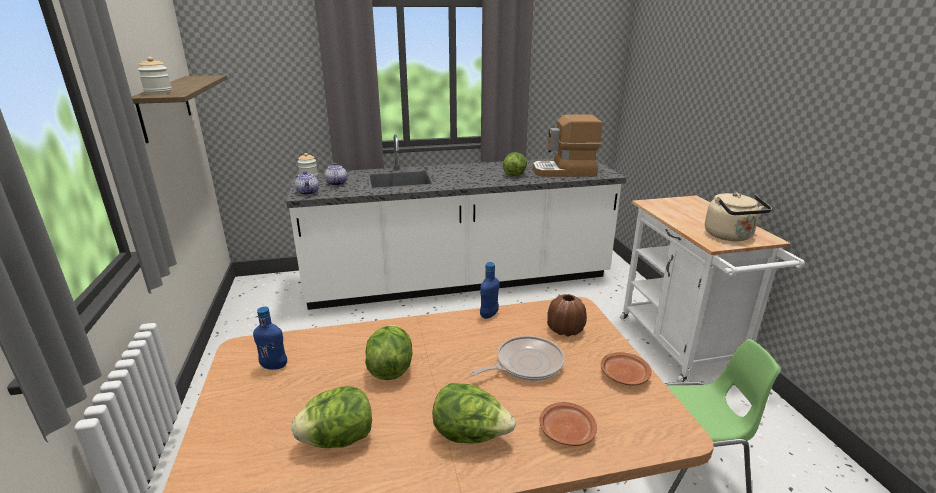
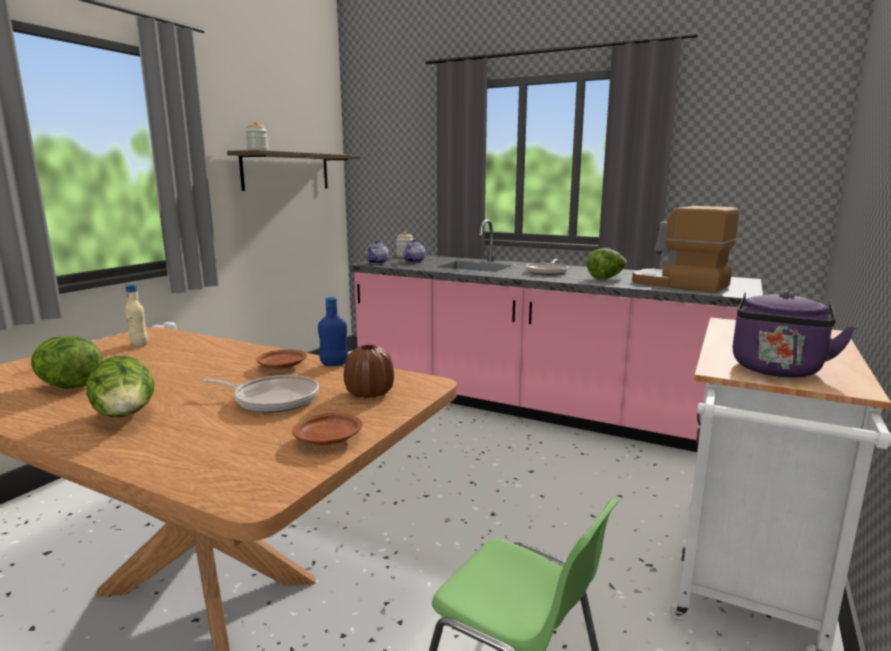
camera: 40 degrees right, 10 degrees down
(274, 366) = (139, 344): blue bottle -> beige bottle
(390, 367) = (188, 367): lettuce -> none
(459, 281) = (534, 407): white counter -> pink counter
(466, 175) = (547, 272): none -> frying pan
(566, 431) = (182, 446): brown plate -> brown plate (282, 366)
(730, 236) = (776, 371): beige kettle -> purple kettle

